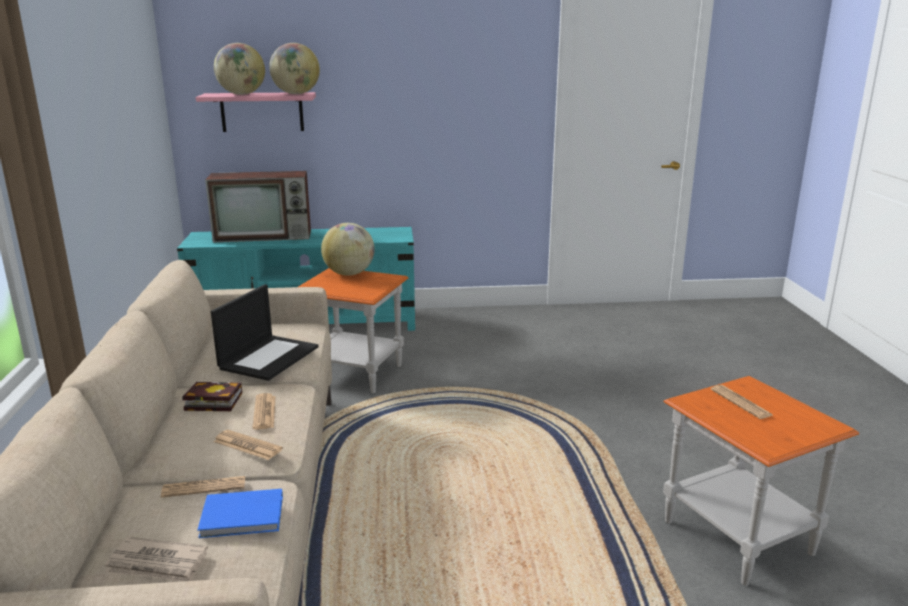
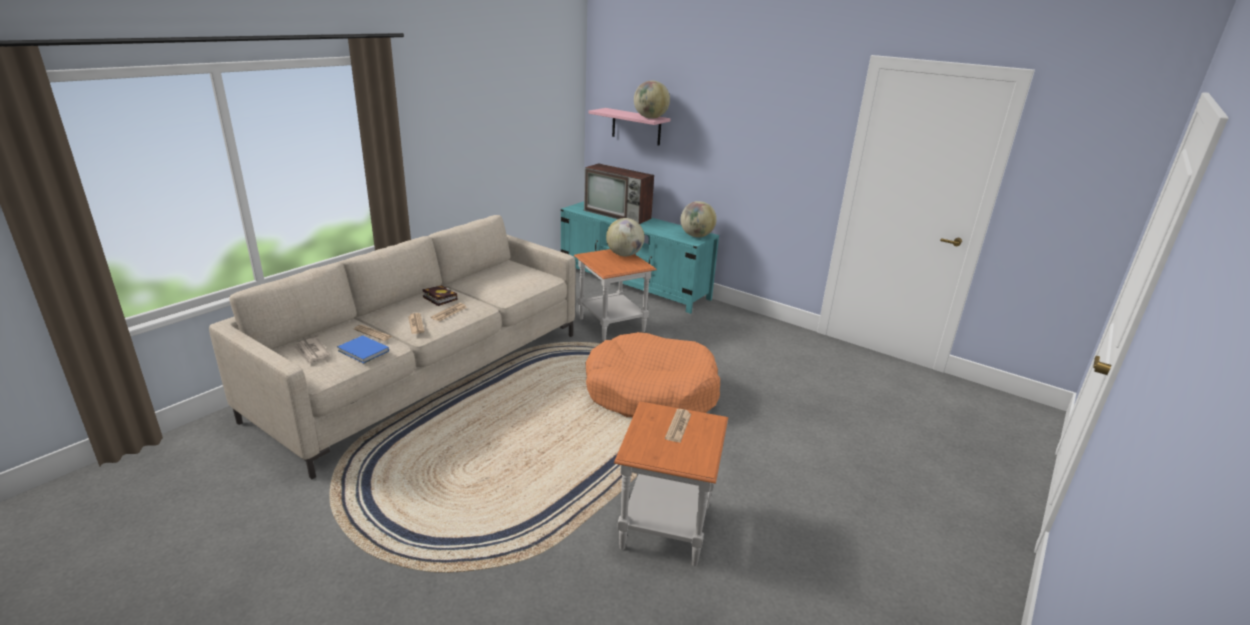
camera: 40 degrees right, 5 degrees up
(241, 94) = (619, 112): globe -> globe (696, 236)
(269, 357) = (499, 287): laptop -> none
(509, 421) = (651, 392): none -> orange dog bed

